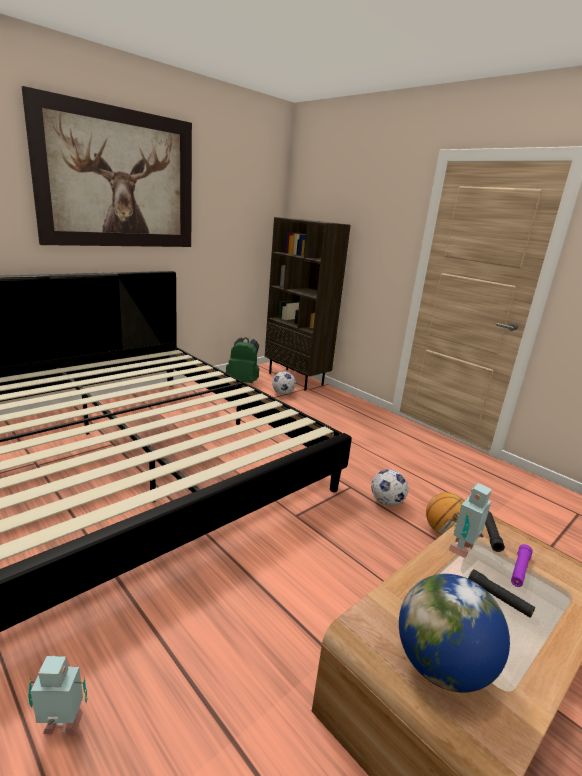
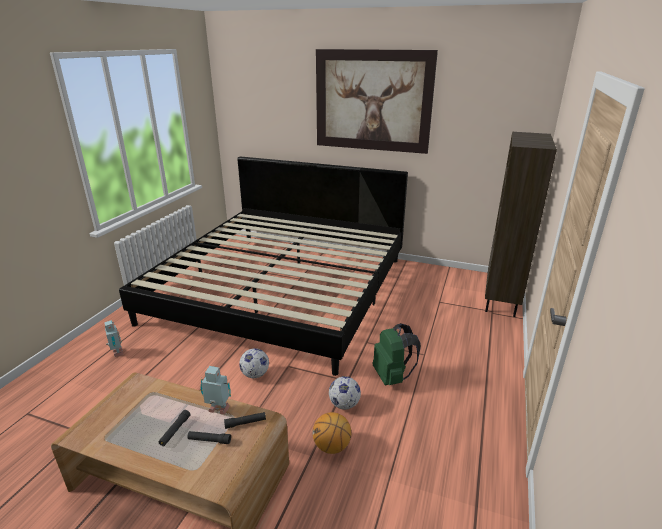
camera: 65 degrees right, 5 degrees up
(243, 381) = (450, 281): green backpack -> green backpack (392, 377)
(283, 393) = (459, 304): football -> football (255, 374)
(441, 666) = (115, 412): globe -> none
(519, 570) = (209, 440): purple flashlight -> black flashlight

